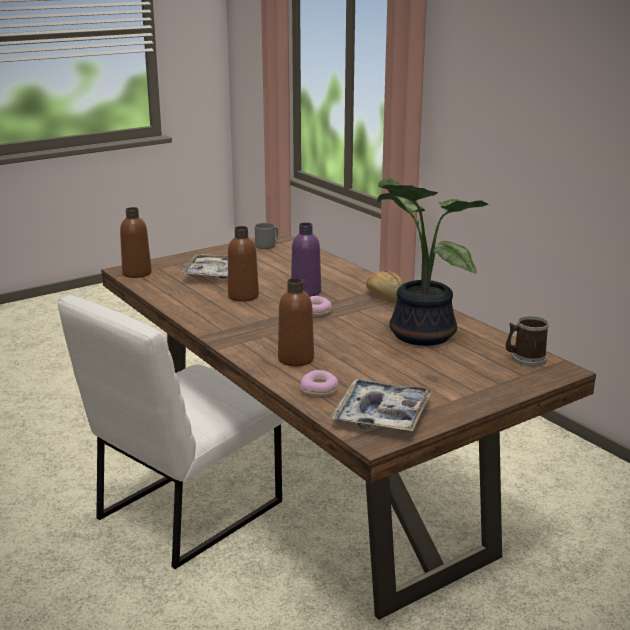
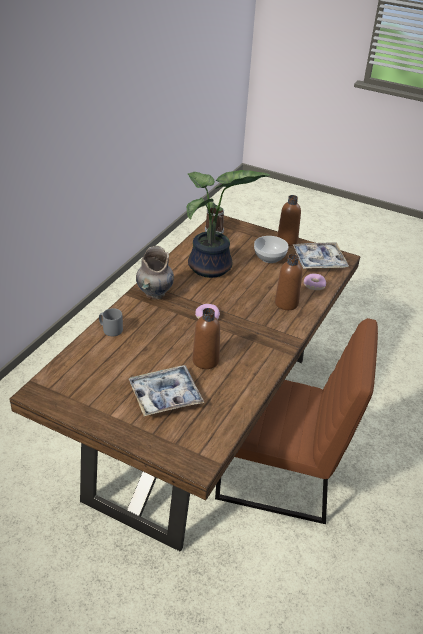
camera: 120 degrees left, 15 degrees up
(137, 273) = (200, 452): brown bottle -> brown bottle (287, 240)
(185, 512) = (281, 477): white chair -> brown chair
(267, 245) = (64, 393): grey mug -> grey mug (110, 330)
(306, 292) = (172, 332): purple bottle -> none
(385, 296) = (154, 294): bread -> grey vase
(421, 379) = (269, 257): none -> bowl

